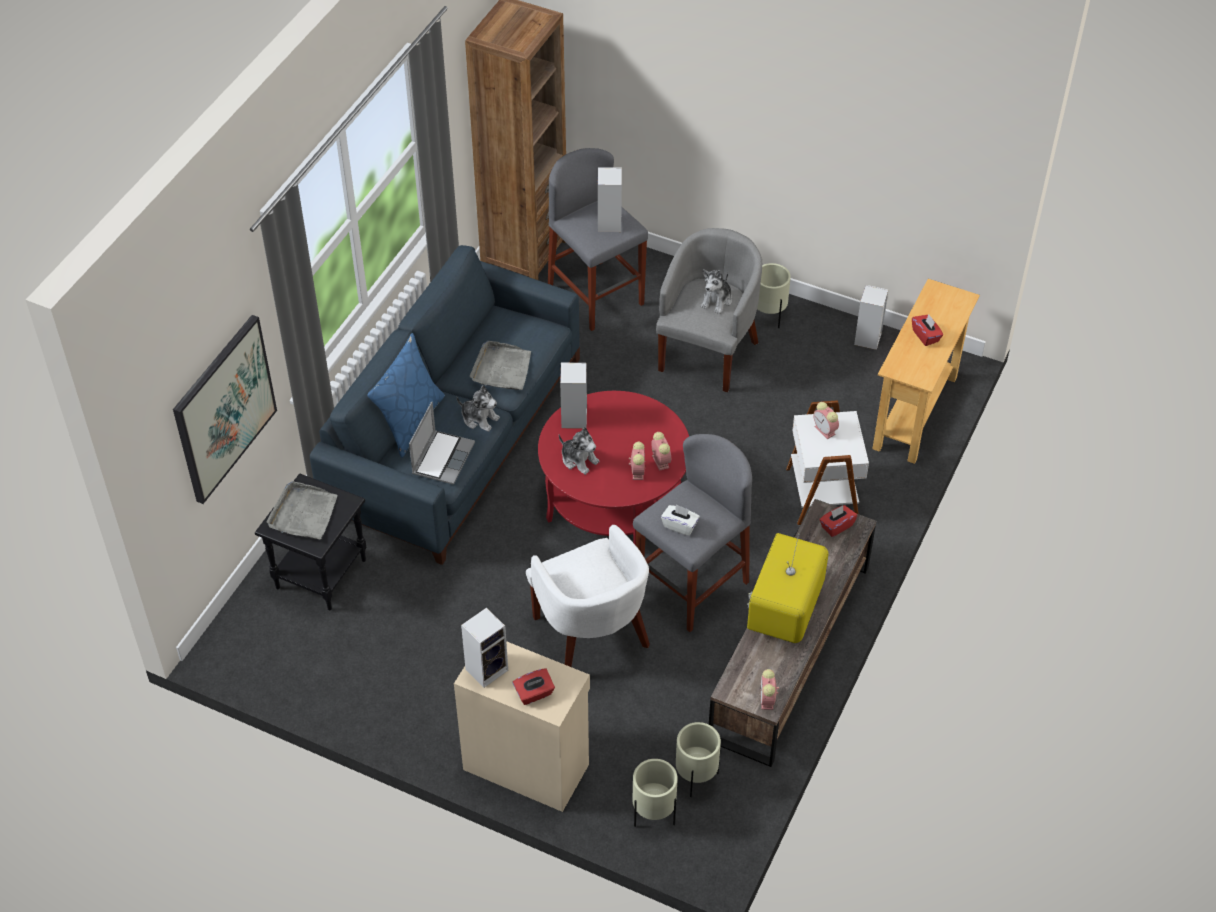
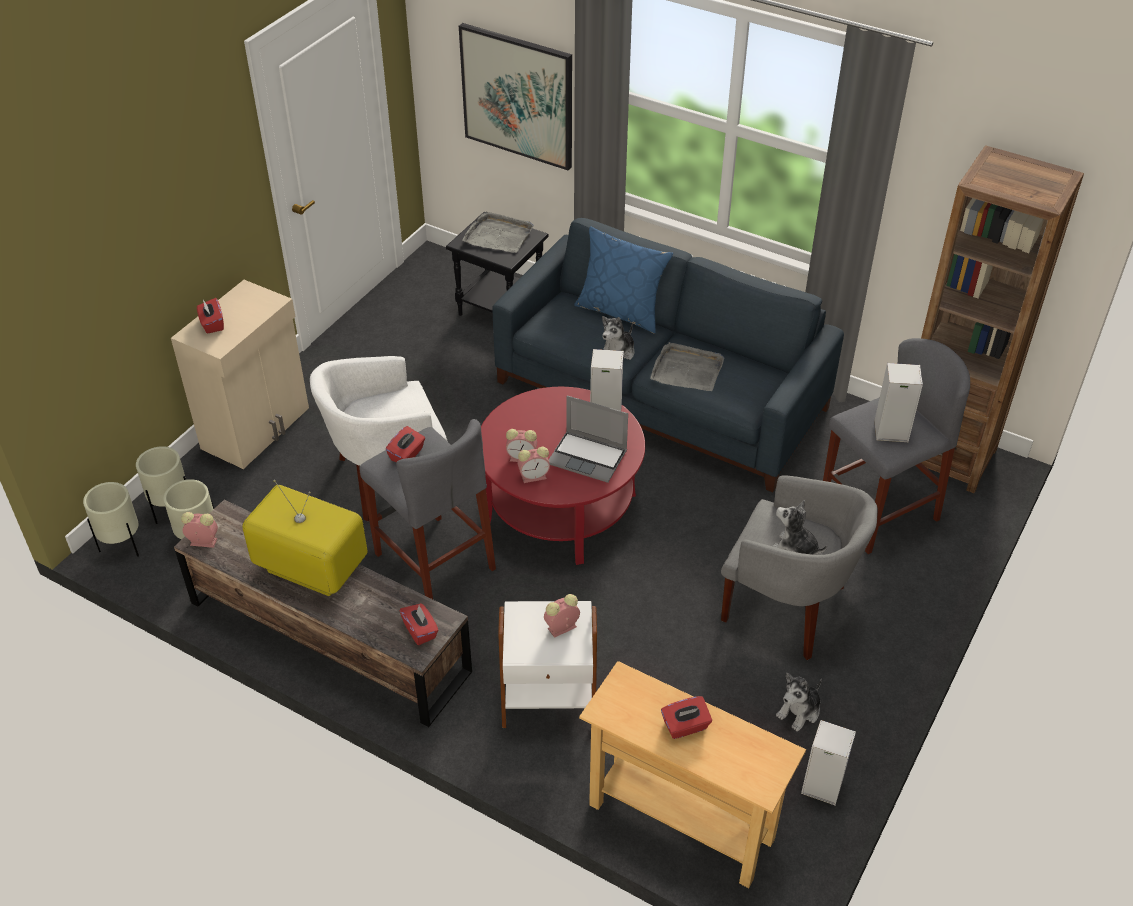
camera: 95 degrees right, 5 degrees down
(442, 458) = (567, 327): laptop -> laptop (589, 457)
(487, 668) = (251, 298): speaker -> none
(579, 459) = (545, 414): plush toy -> plush toy (799, 711)
(680, 526) = (407, 455): white tissue box -> red tissue box
(769, 317) = (855, 677): beige planter -> beige planter (123, 546)

